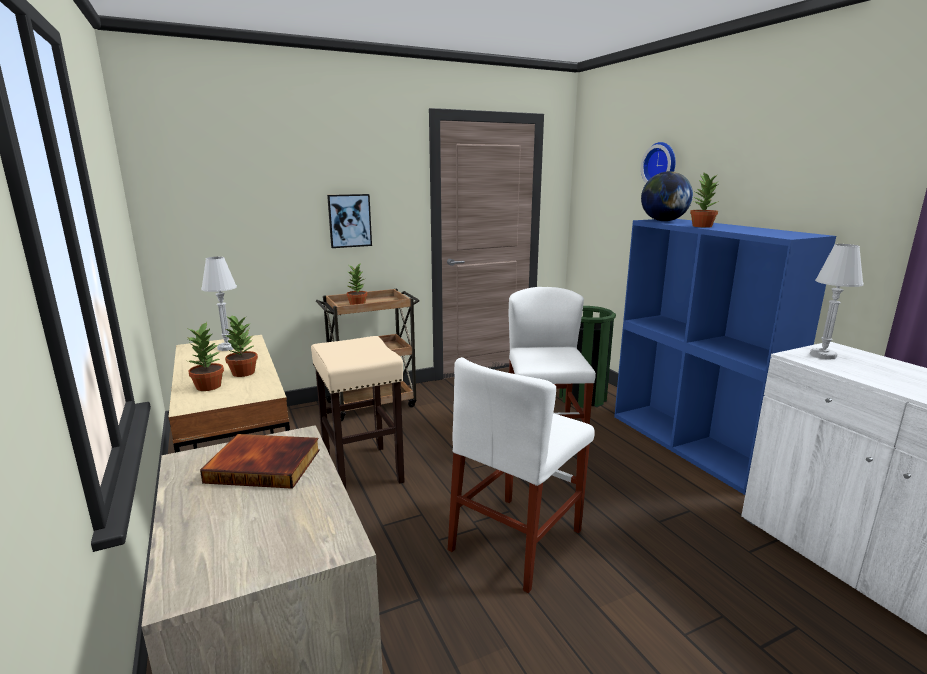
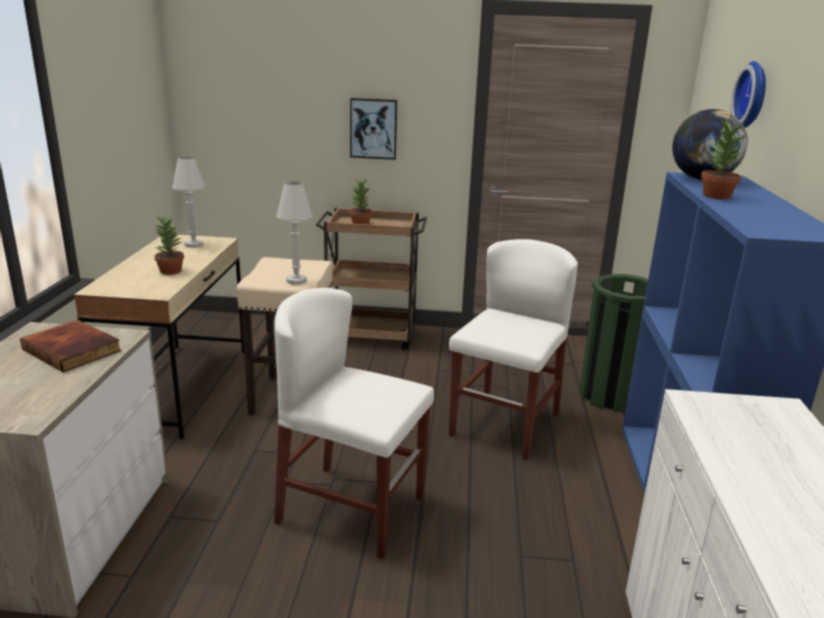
camera: 30 degrees right, 5 degrees up
(209, 386) = (131, 276): potted plant -> none
(516, 540) = (352, 510): white chair -> white chair turned 45 degrees clockwise
(823, 355) = (734, 411): white table lamp -> white table lamp (296, 281)

